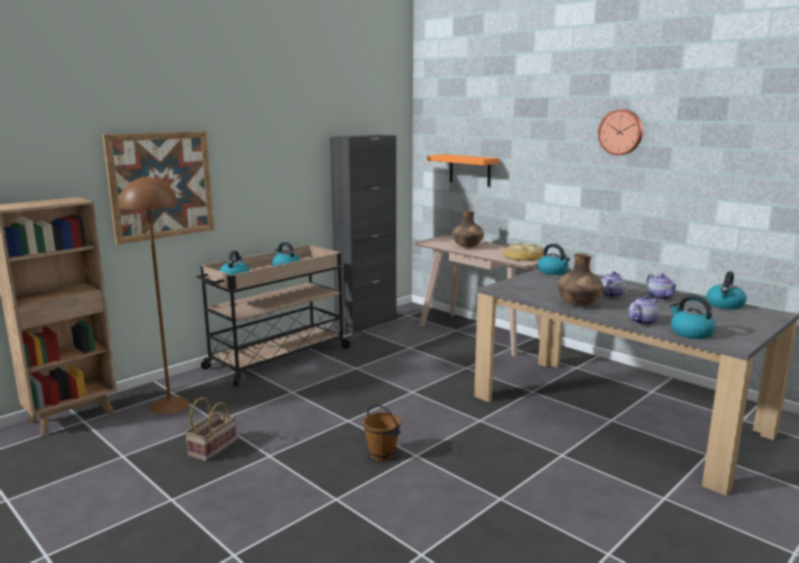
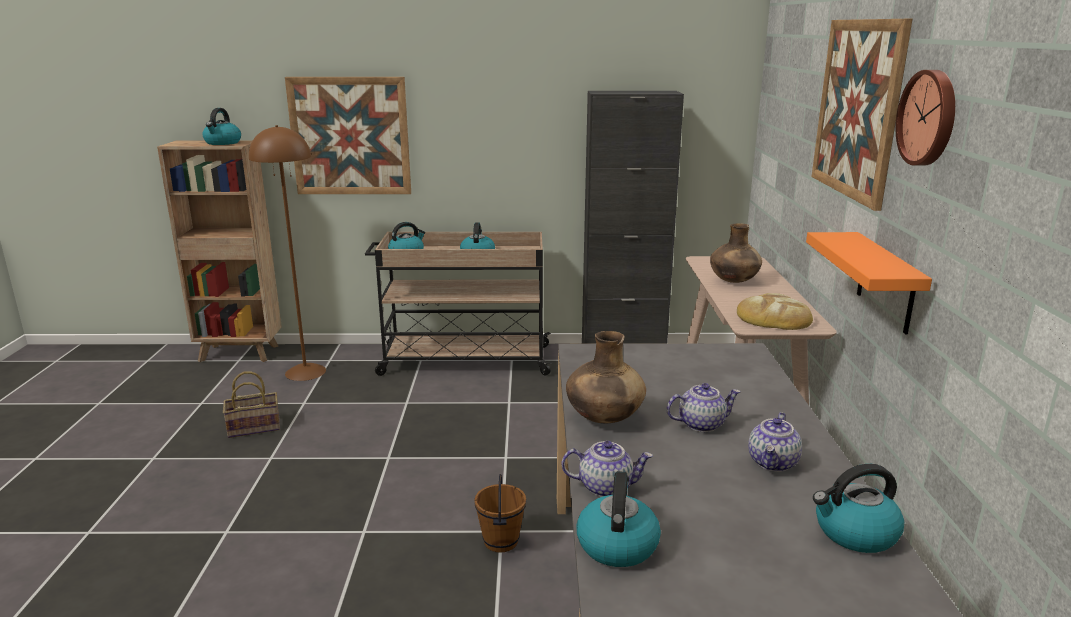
camera: 45 degrees right, 5 degrees up
(382, 454) = (342, 511): brown bucket -> brown bucket (501, 541)
(470, 170) = (789, 159): orange shelf -> orange shelf (886, 283)
(548, 133) = (858, 109): none -> picture
(553, 272) = (731, 355): kettle -> kettle (223, 143)

